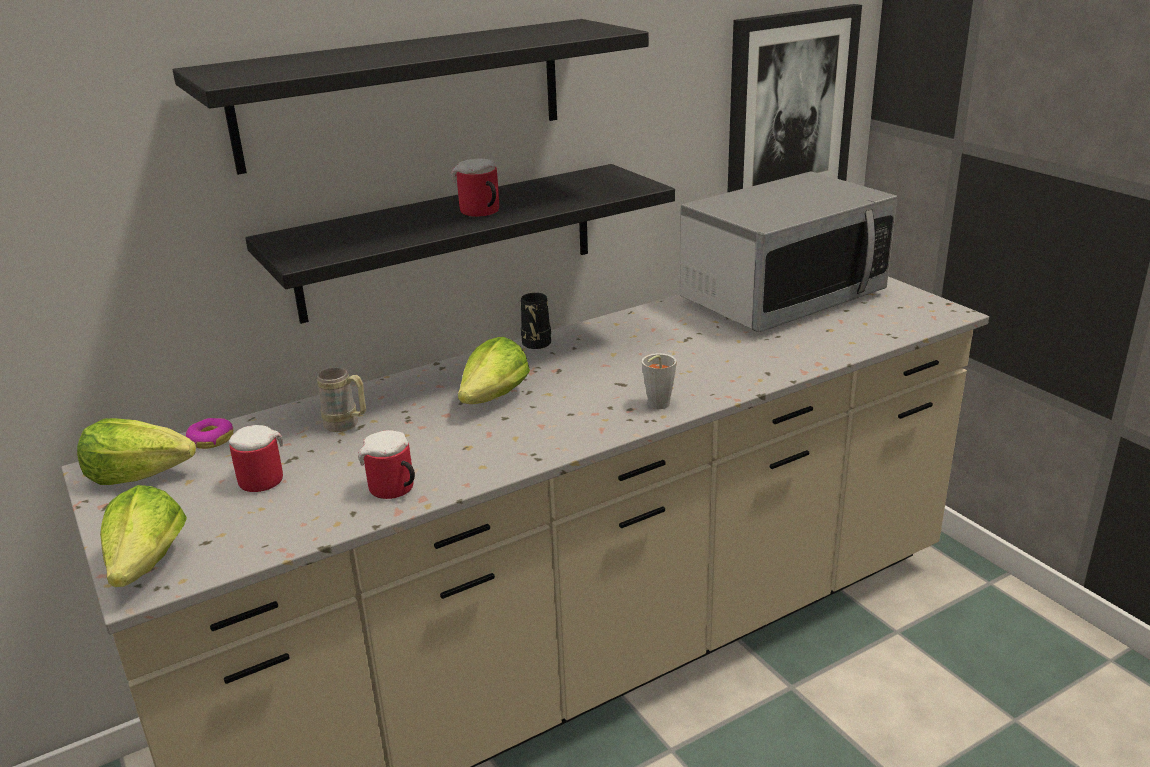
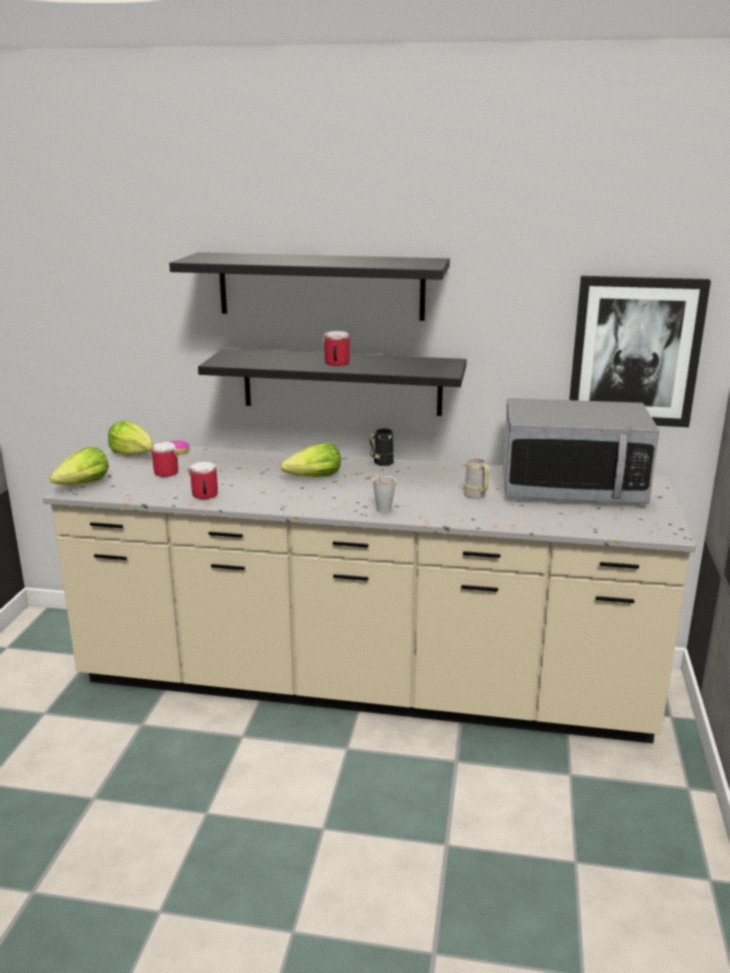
camera: 40 degrees right, 5 degrees down
(347, 425) = (234, 465): beige mug -> beige mug (477, 496)

